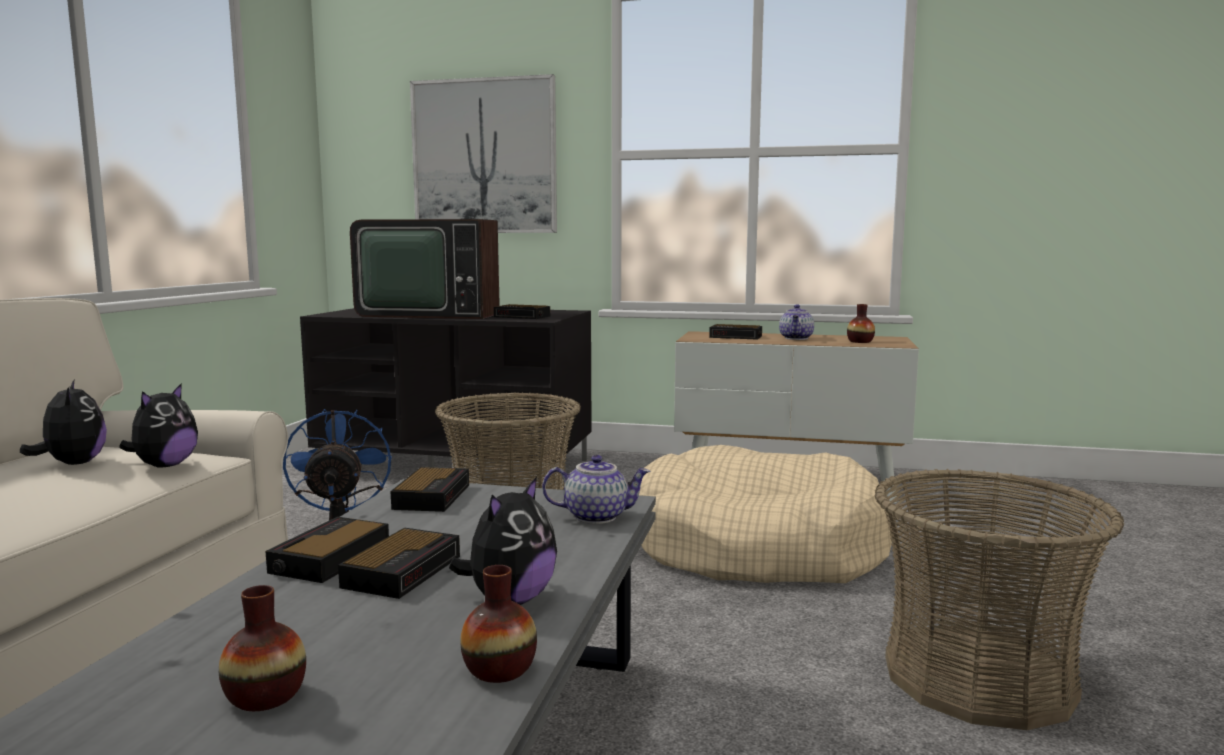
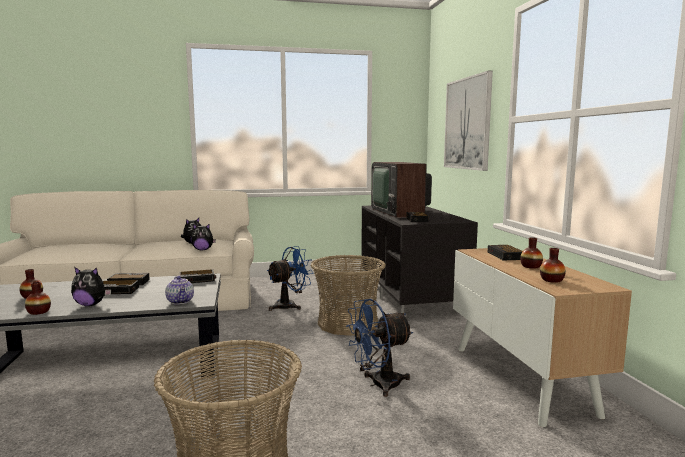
camera: 65 degrees right, 0 degrees up
(755, 547) = (378, 385): beige dog bed -> blue fan
(797, 338) = (531, 266): teapot -> vase

